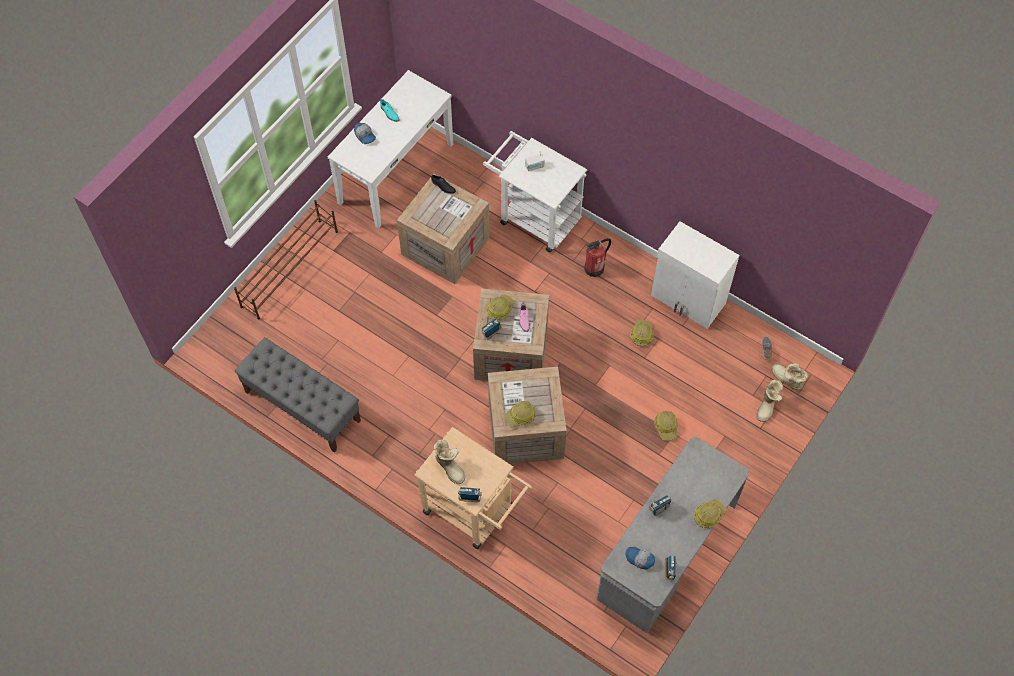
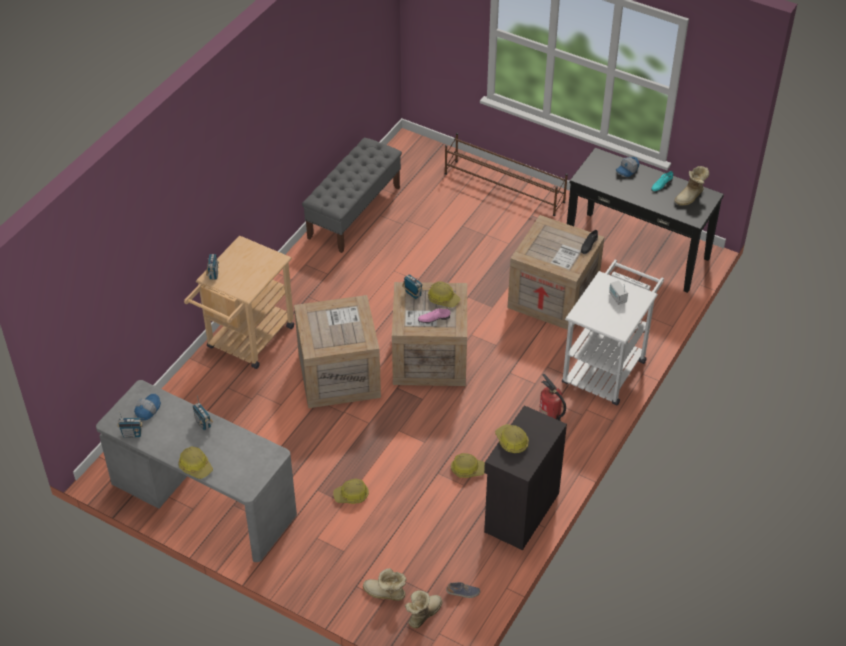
camera: 85 degrees right, 15 degrees down
(395, 173) = (637, 251): white console table -> black console table
(450, 467) = (247, 258): boot -> boot (690, 197)
(520, 416) = (318, 322): hard hat -> hard hat (511, 442)
(688, 300) = (520, 512): white cabinet -> black cabinet

